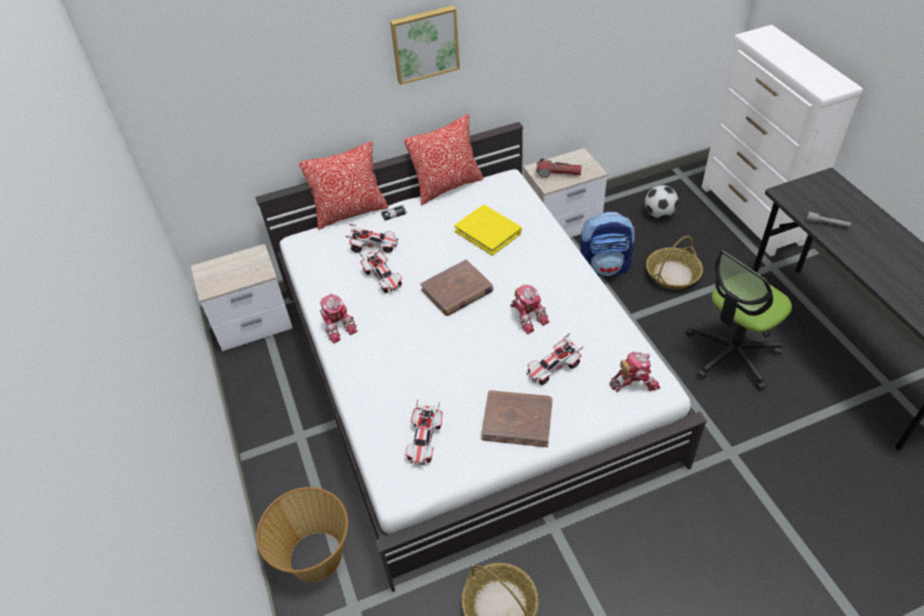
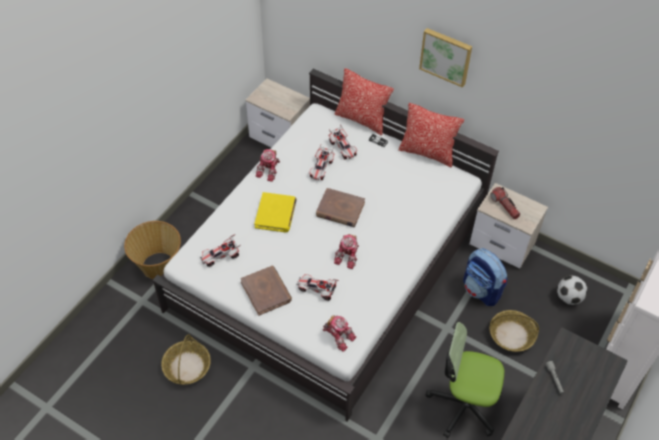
camera: 50 degrees right, 5 degrees up
(488, 232) = (404, 197): yellow book -> yellow book (276, 214)

